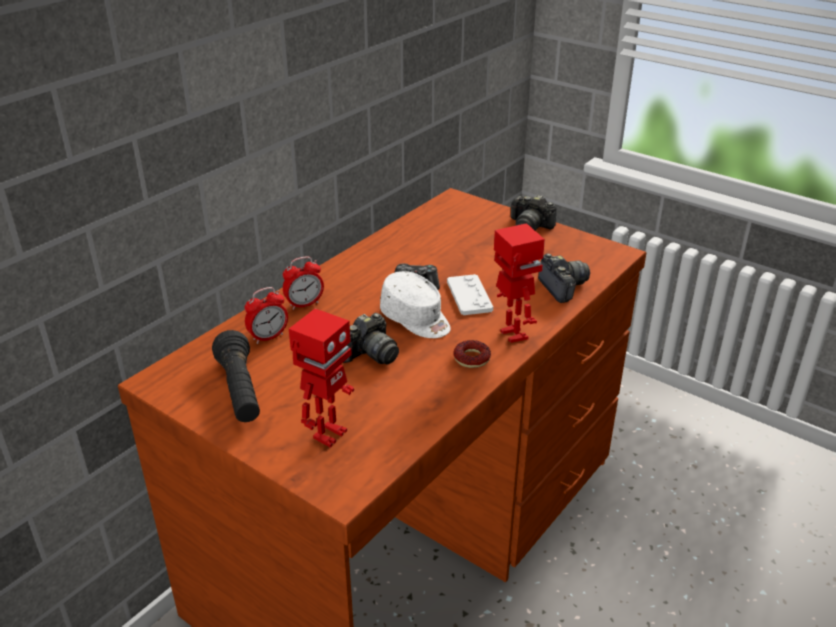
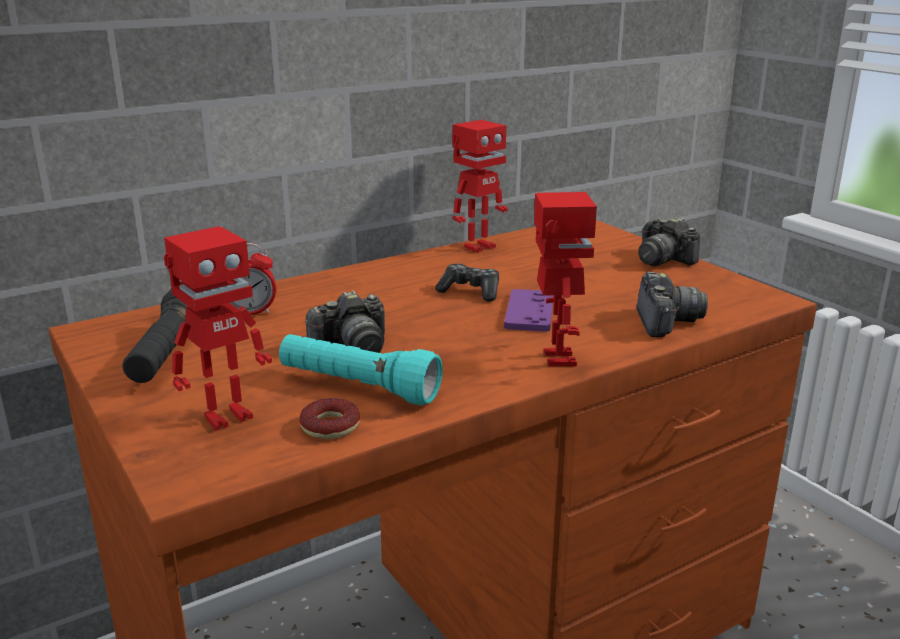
camera: 20 degrees right, 10 degrees down
(304, 304) = (320, 291): alarm clock -> none
(391, 236) = (478, 247): none -> toy robot
(399, 389) = (358, 387): none -> turquoise flashlight
(416, 319) = (441, 324): white cap -> none
(469, 296) = (529, 312): white game controller -> purple game controller
(472, 358) = (481, 373): donut -> donut (330, 426)

